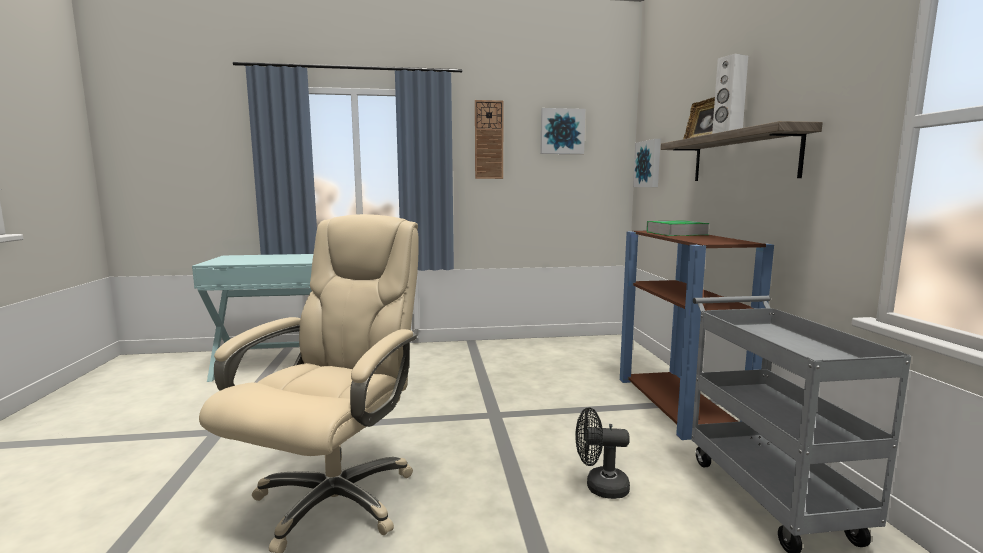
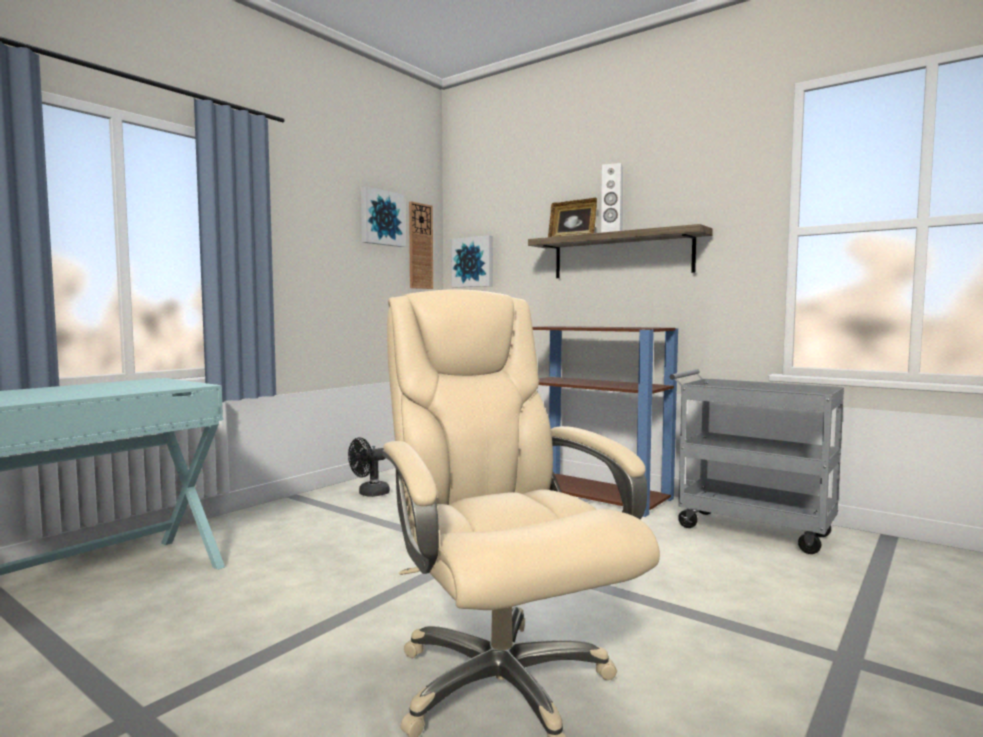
camera: 45 degrees left, 5 degrees down
(489, 140) = (306, 218): wall clock -> wall clock (420, 246)
(600, 487) = (666, 566): black fan -> black fan (369, 494)
(676, 233) = (573, 326): book -> none

